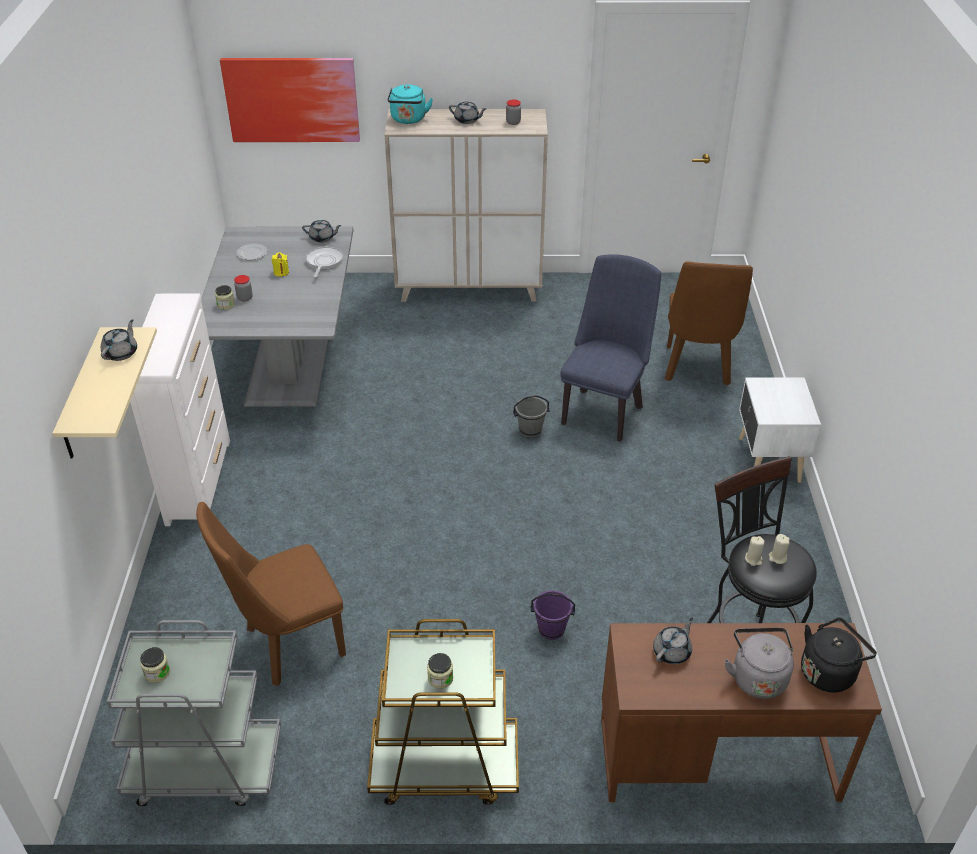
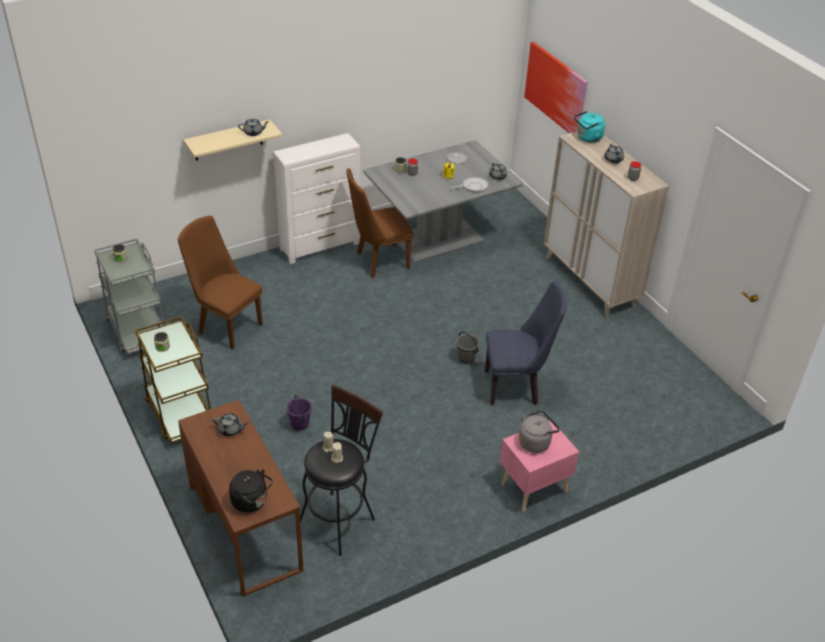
camera: 60 degrees right, 0 degrees up
(697, 369) = (605, 422): brown chair -> brown chair (378, 262)
(757, 677) = (230, 470): grey kettle -> grey kettle (535, 442)
(767, 461) = (532, 487): white nightstand -> pink nightstand

